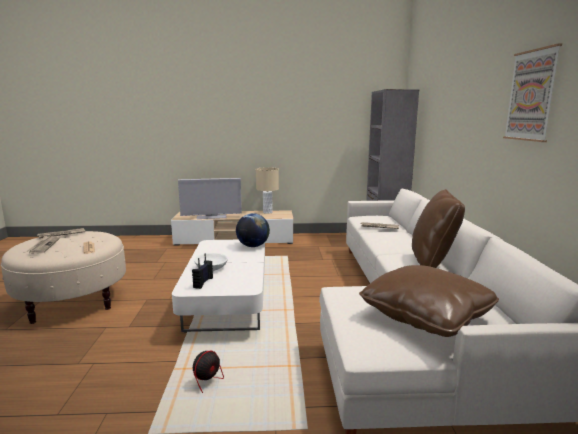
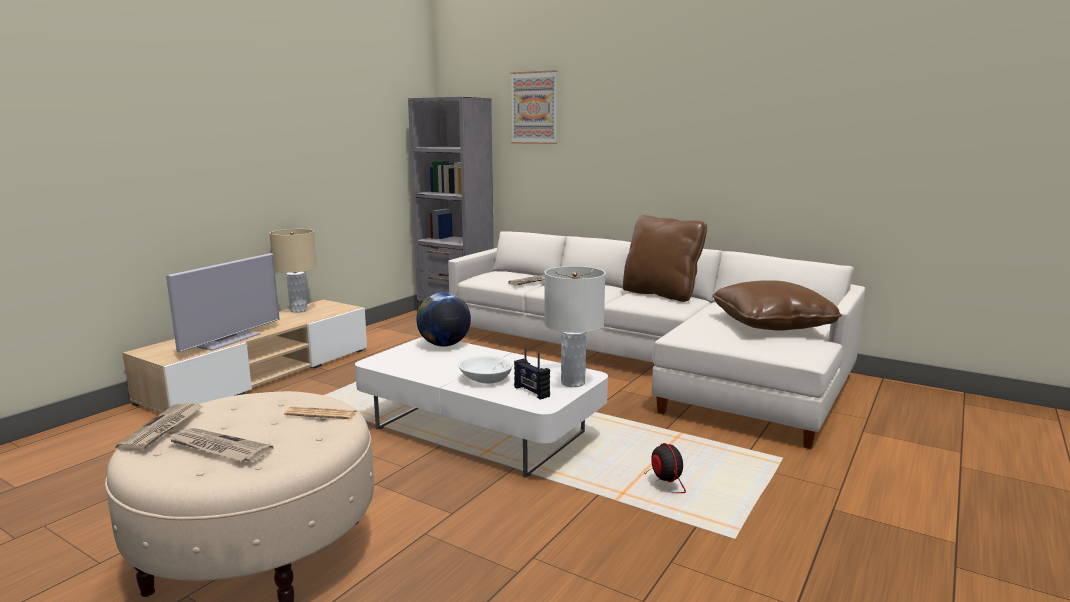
camera: 55 degrees left, 0 degrees up
(230, 288) = (572, 383): none -> white table lamp
(531, 95) = (721, 115): picture -> picture (534, 108)

